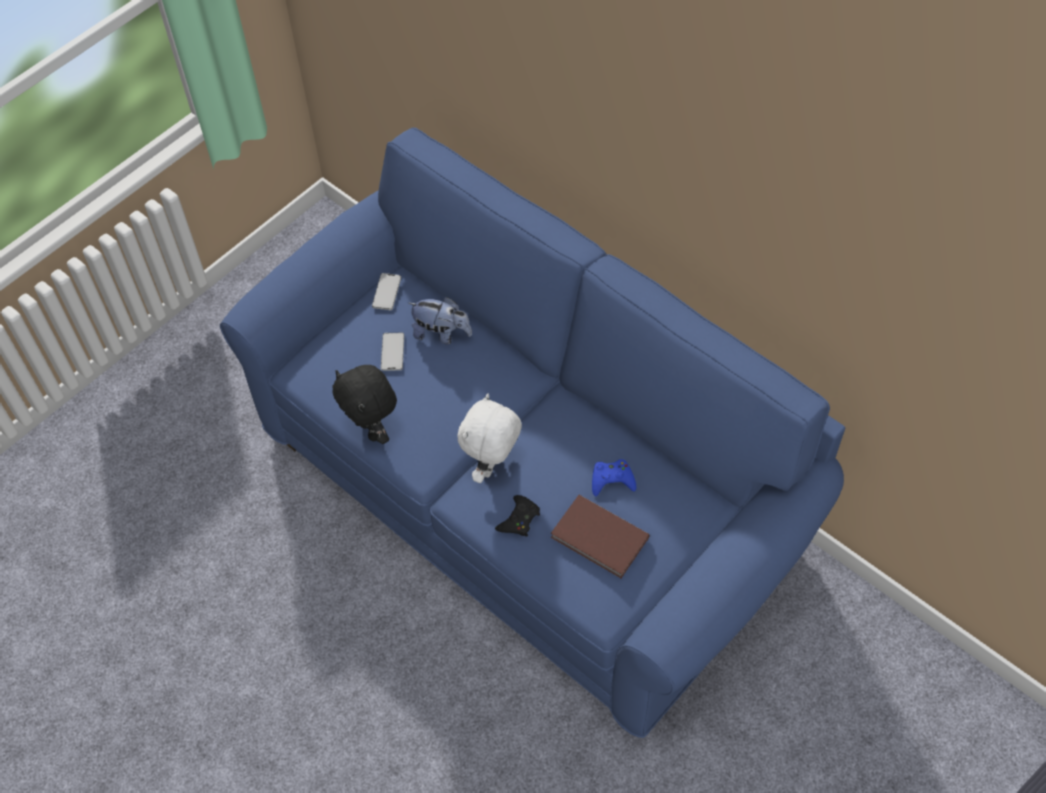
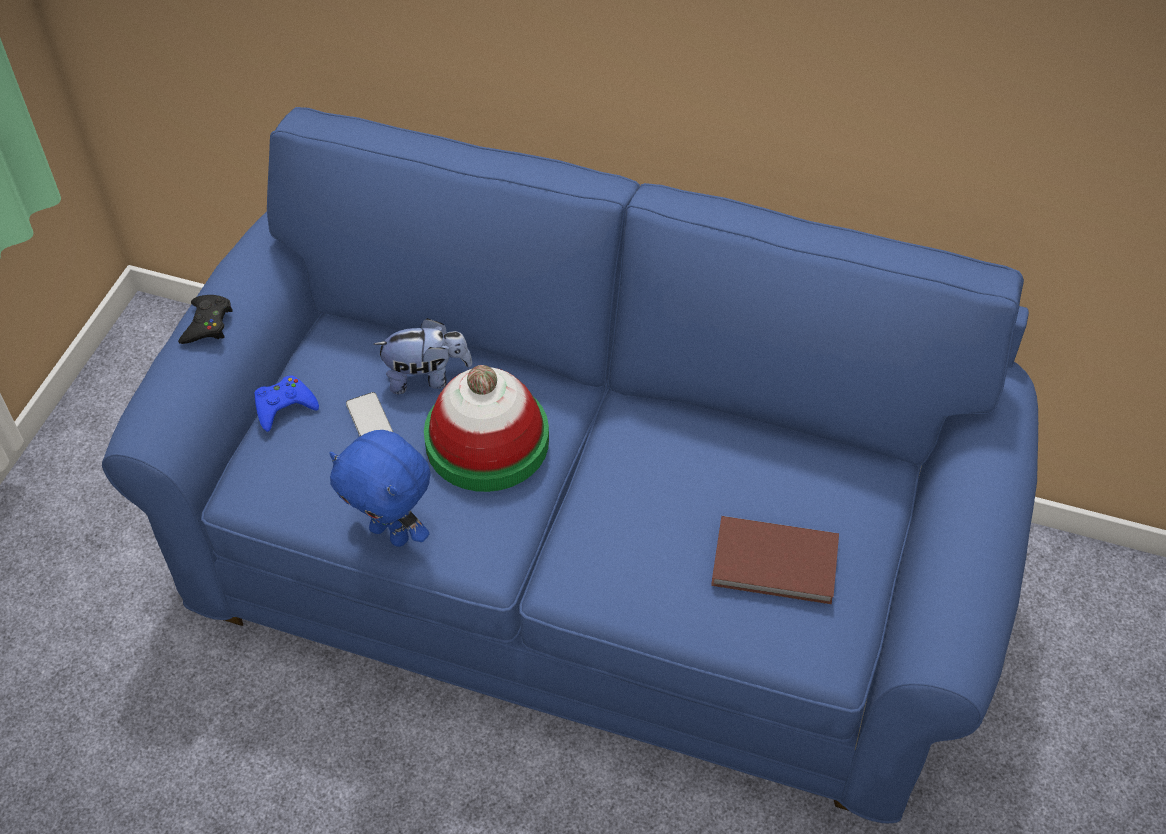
camera: 25 degrees left, 5 degrees down
(372, 430) = (391, 533): black plush toy -> blue plush toy
(386, 292) = (323, 349): phone -> none
(458, 390) = (487, 441): none -> hat
(492, 467) = (582, 523): white plush toy -> none
(519, 519) = (656, 577): black game controller -> black game controller (207, 324)
(612, 480) = (750, 484): blue game controller -> blue game controller (284, 406)

